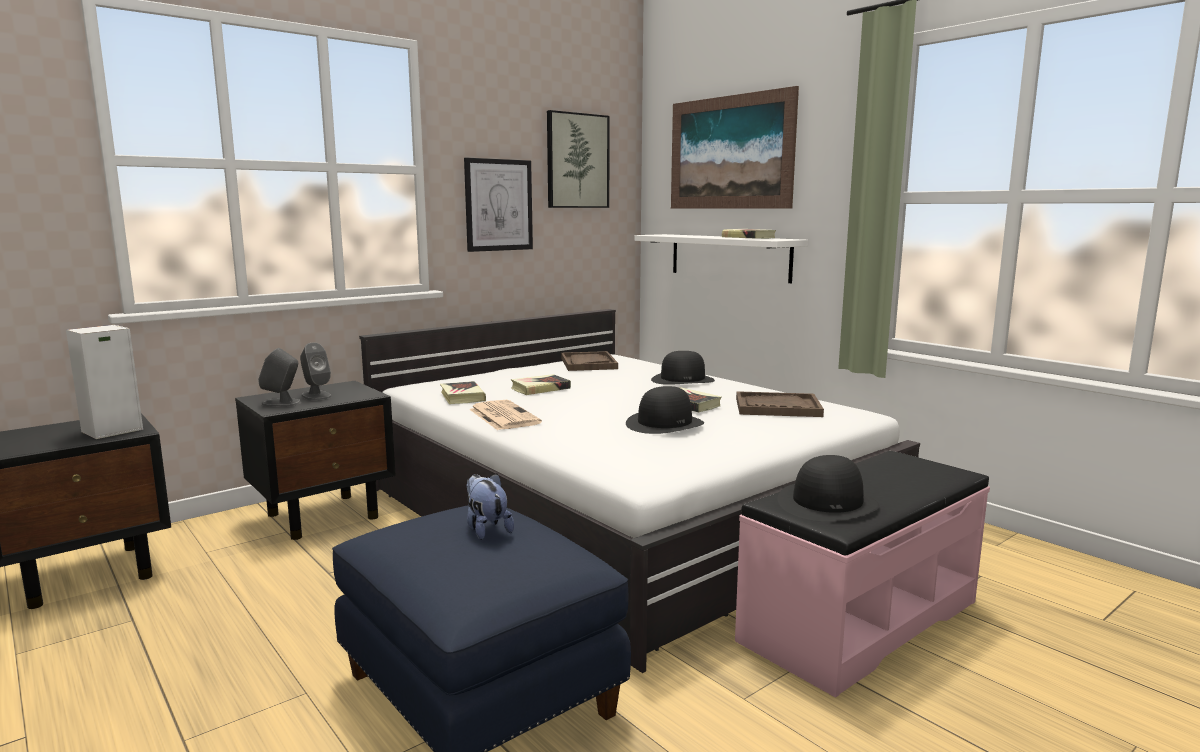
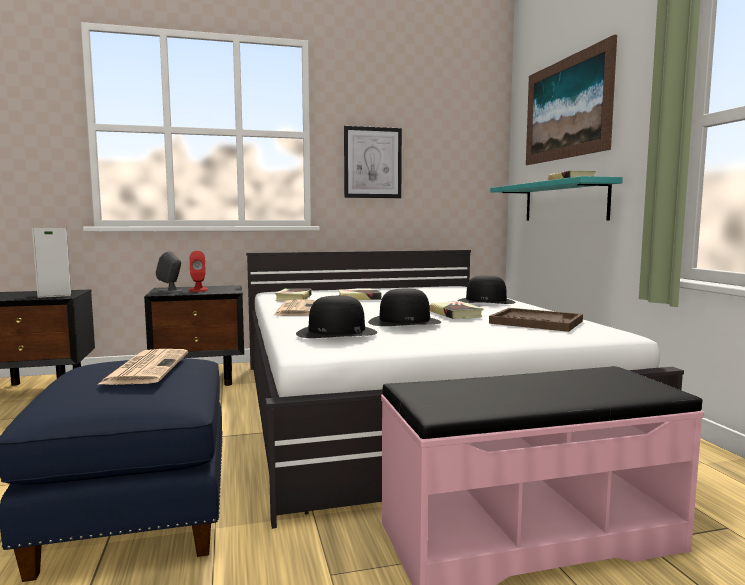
camera: 25 degrees right, 5 degrees down
(316, 396) = (198, 290): grey speaker -> red speaker
(486, 529) = (146, 368): plush toy -> newspaper
(577, 161) = (445, 129): picture -> none
(588, 363) = (429, 289): brown tray -> none
(729, 257) = (564, 202): white shelf -> turquoise shelf
(827, 503) = (462, 393): black hat -> black hat (336, 332)

